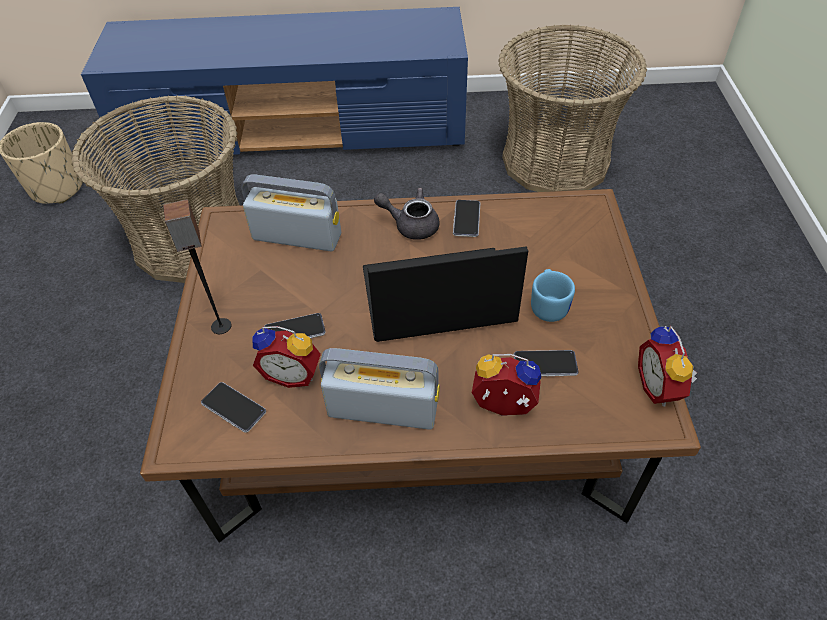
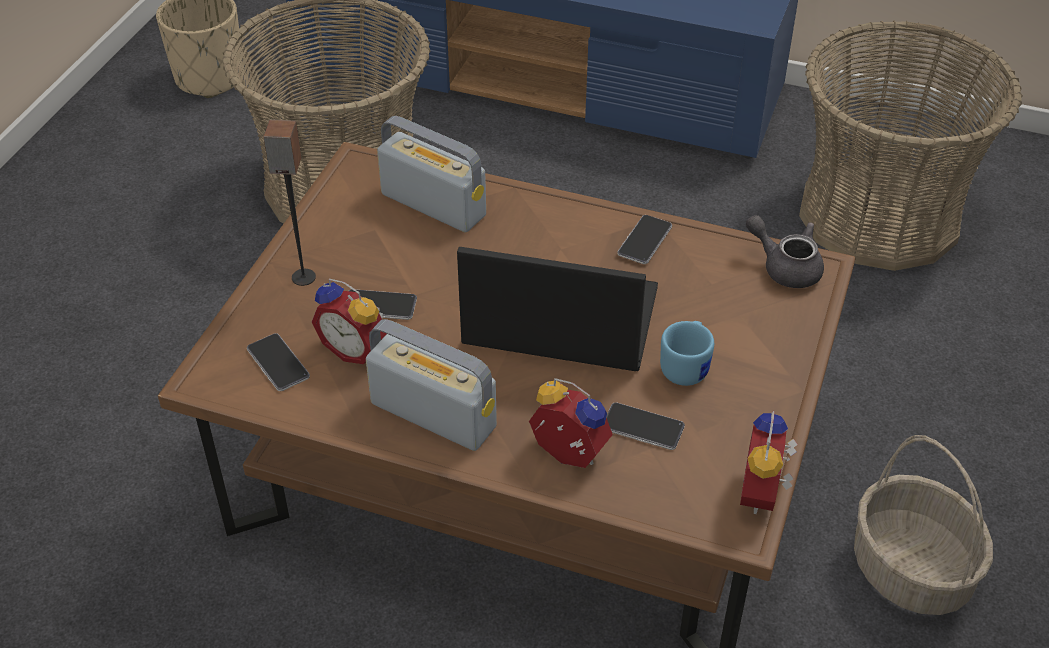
camera: 20 degrees right, 5 degrees down
(411, 225) = (574, 228): grey teapot -> grey teapot (785, 267)
(697, 390) = (909, 569): none -> basket

